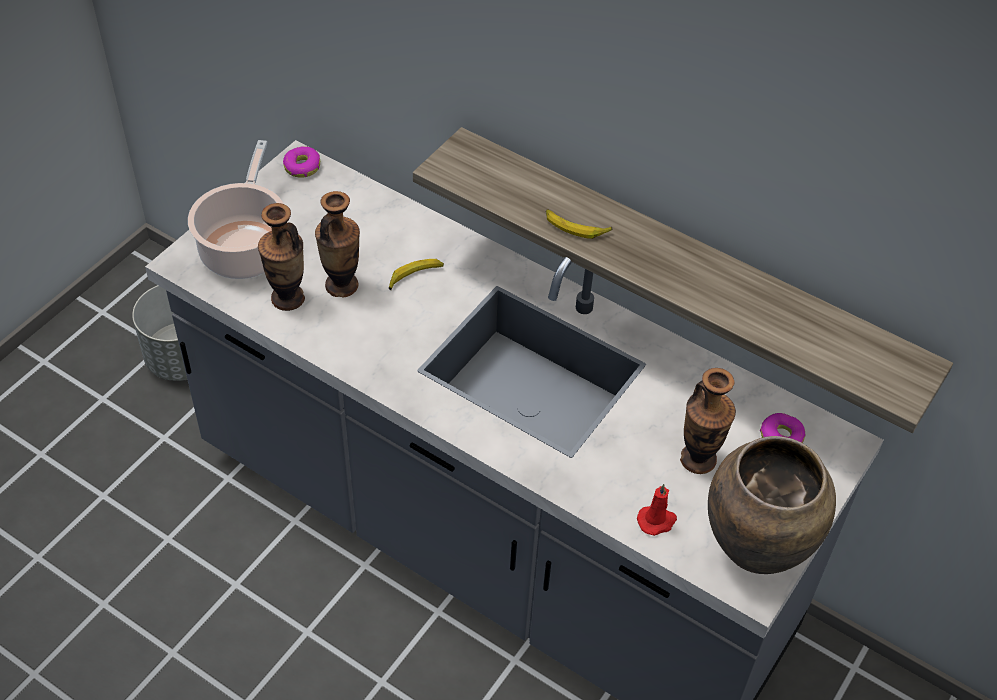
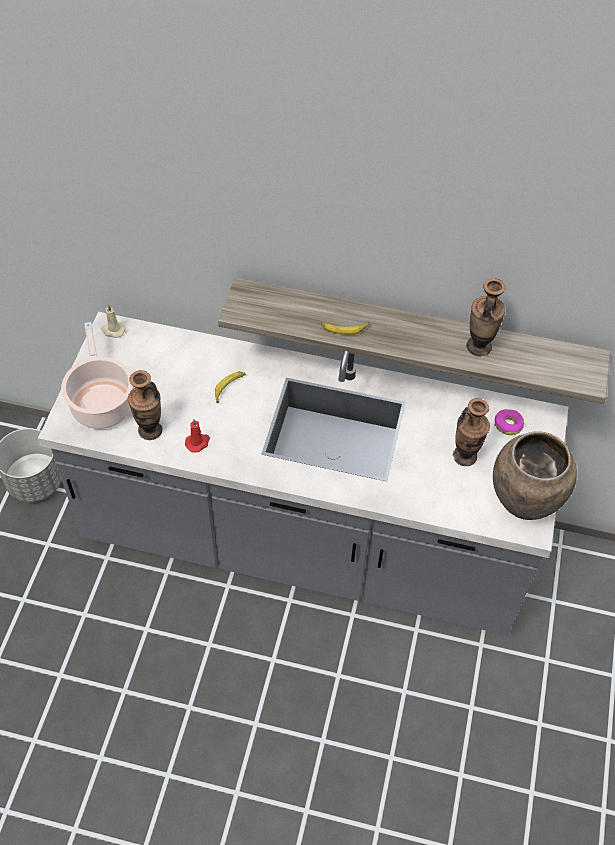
camera: 20 degrees left, 5 degrees up
(302, 167) = (113, 330): donut -> beige candle
(342, 285) = (182, 409): vase -> vase (479, 346)
(657, 521) = (457, 505): red candle -> red candle (198, 442)

